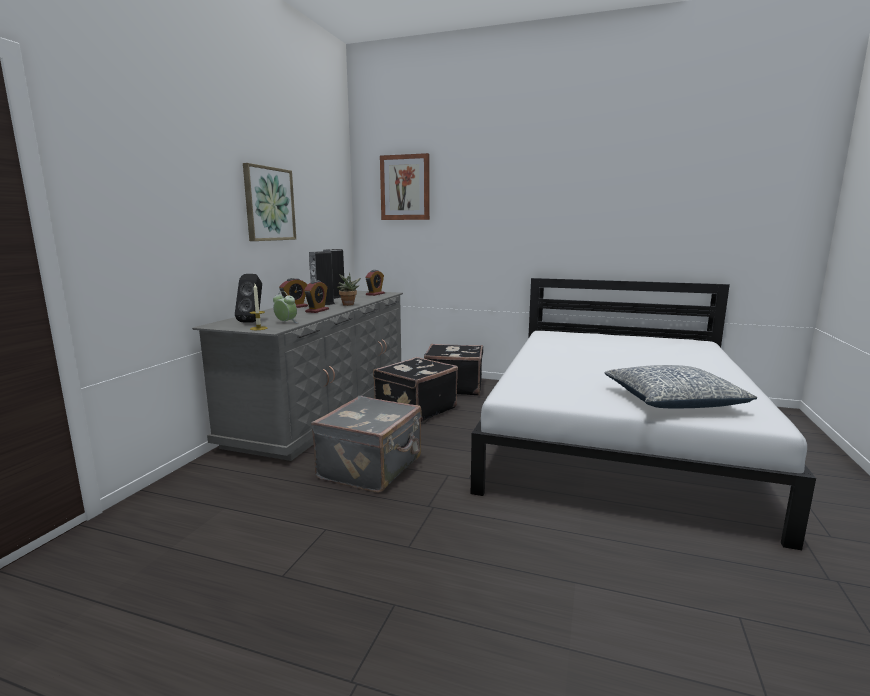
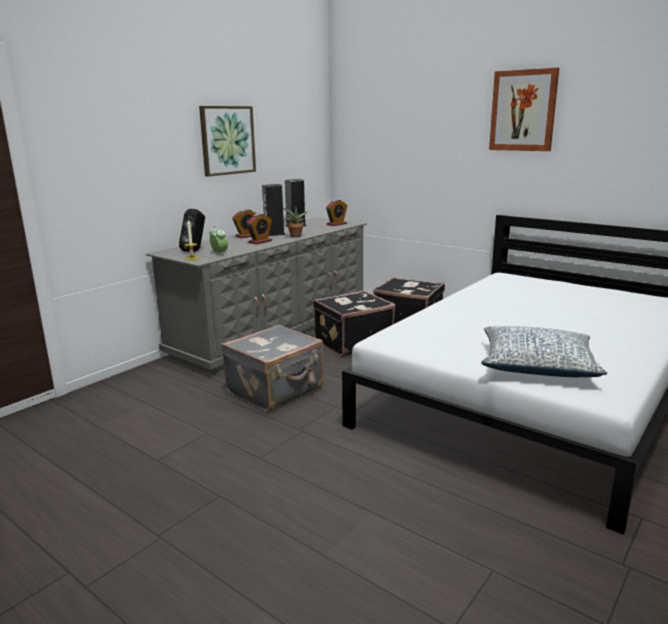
camera: 20 degrees right, 5 degrees up
(405, 187) = (377, 113): picture -> picture (523, 111)

